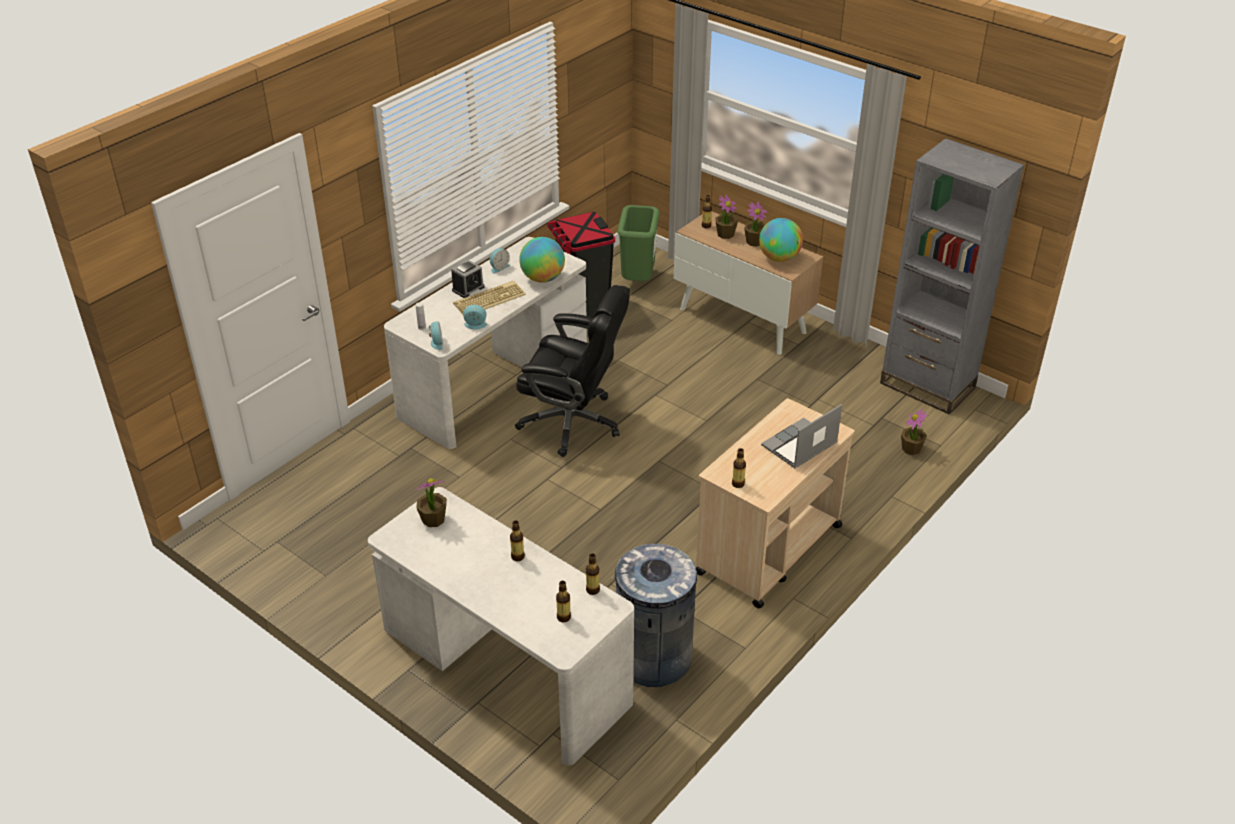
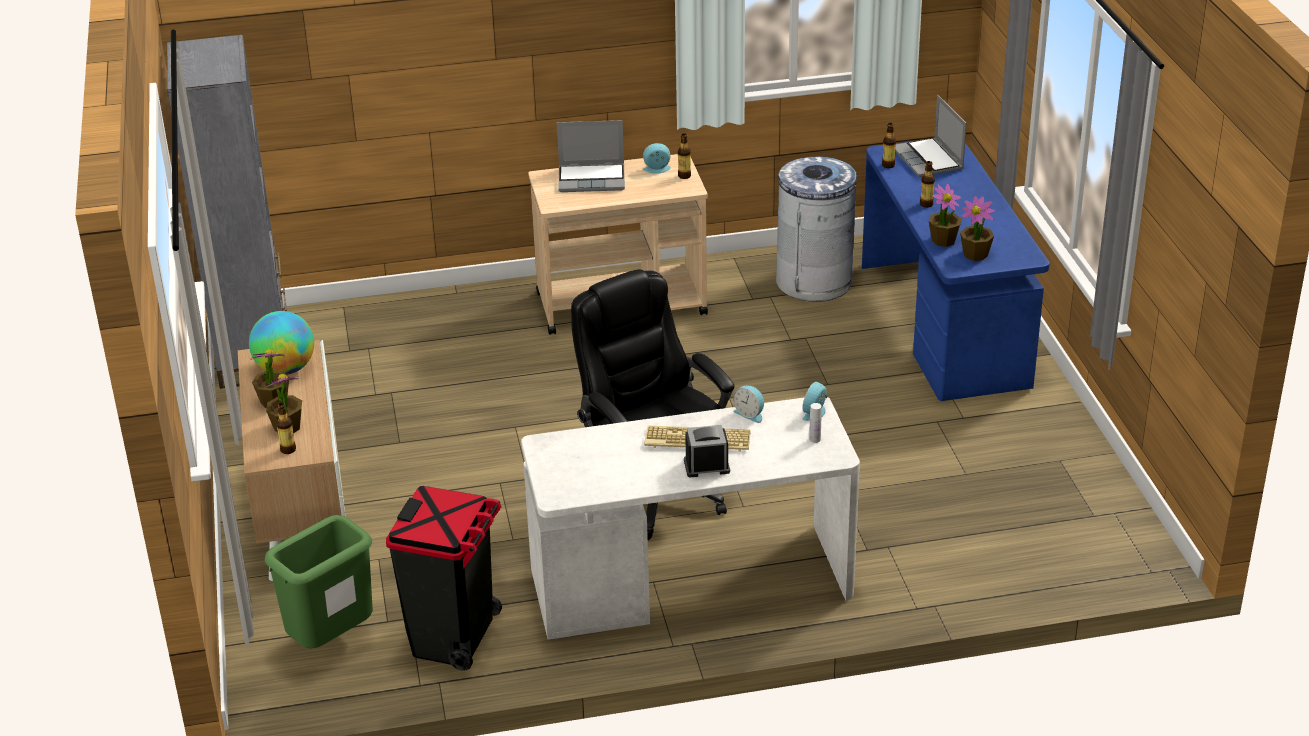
camera: 140 degrees left, 5 degrees down
(499, 267) = (635, 478): alarm clock -> alarm clock (657, 170)
(504, 668) = (945, 324): white desk -> blue desk
(542, 278) = (601, 438): globe -> none
(563, 617) = (929, 160): bottle -> laptop
(911, 449) = (373, 315): potted plant -> potted plant (943, 240)

